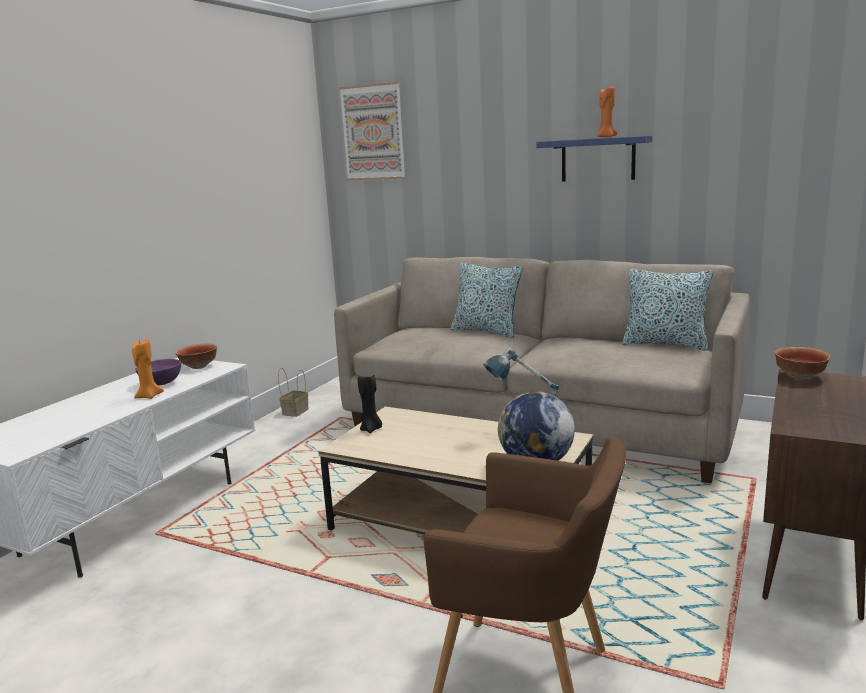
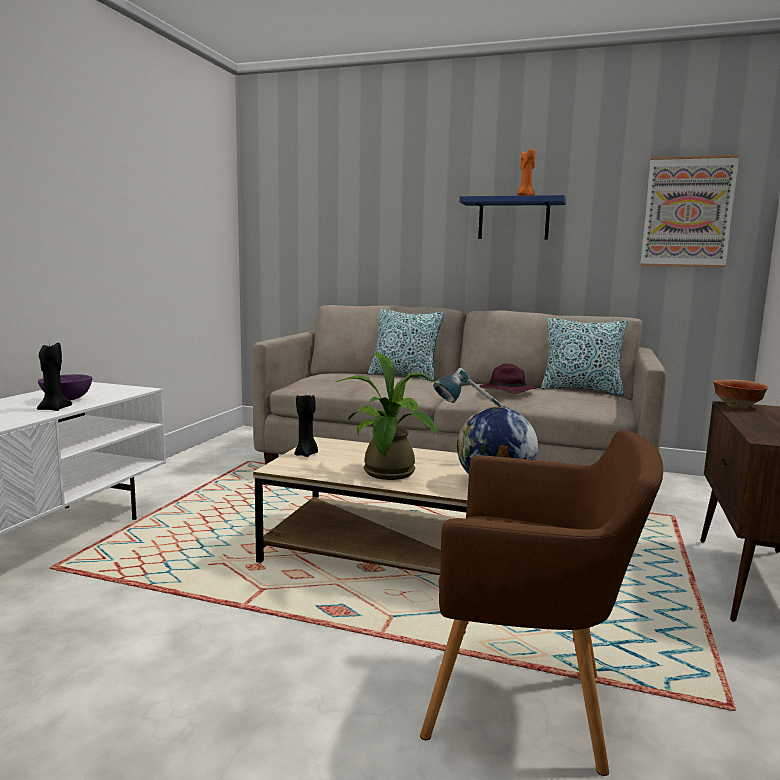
camera: 10 degrees left, 5 degrees down
(149, 396) = (54, 409): orange candle -> black candle
(198, 367) = (108, 389): bowl -> none
(295, 411) = (198, 455): basket -> none
(373, 132) = (292, 184): picture -> picture (687, 212)
(440, 453) = (389, 475): none -> potted plant
(581, 351) = (506, 391): none -> purple hat

